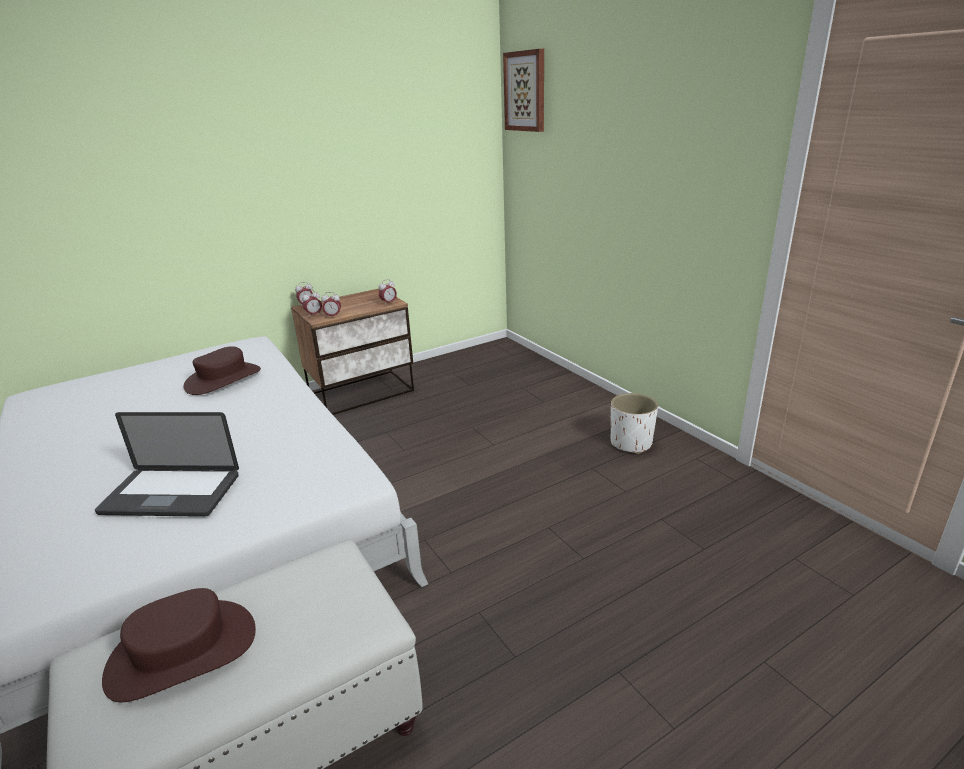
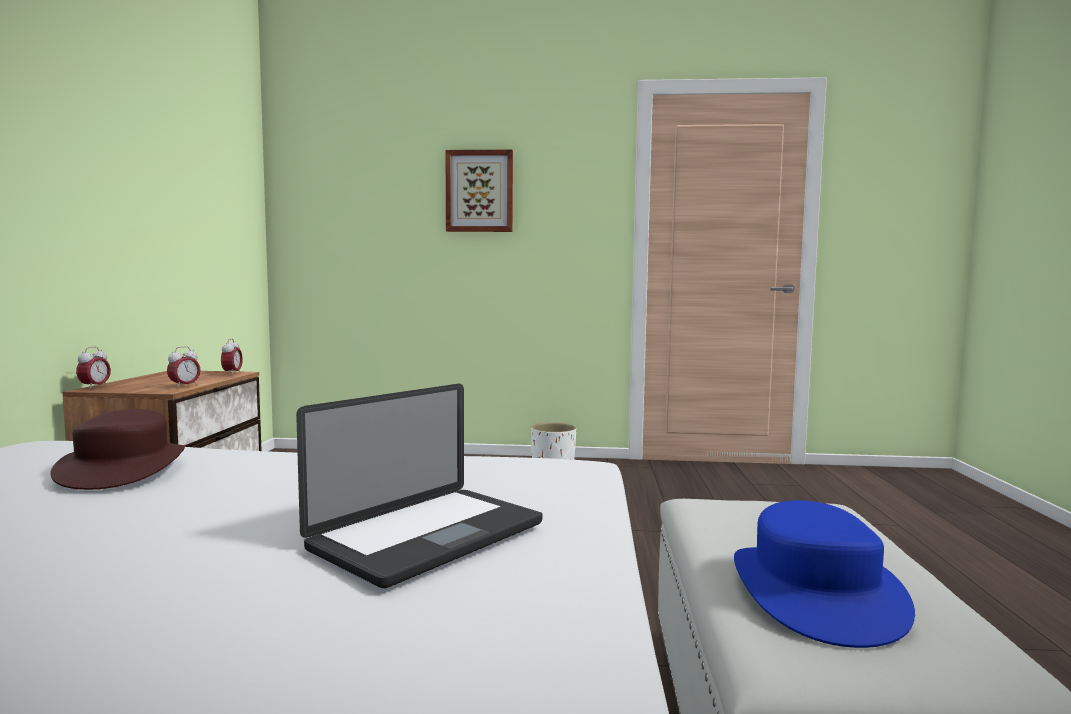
camera: 55 degrees left, 20 degrees down
(182, 651) = (814, 592): brown hat -> blue hat
(314, 315) = (144, 389): alarm clock -> none
(525, 91) = (313, 153): picture -> picture (479, 191)

